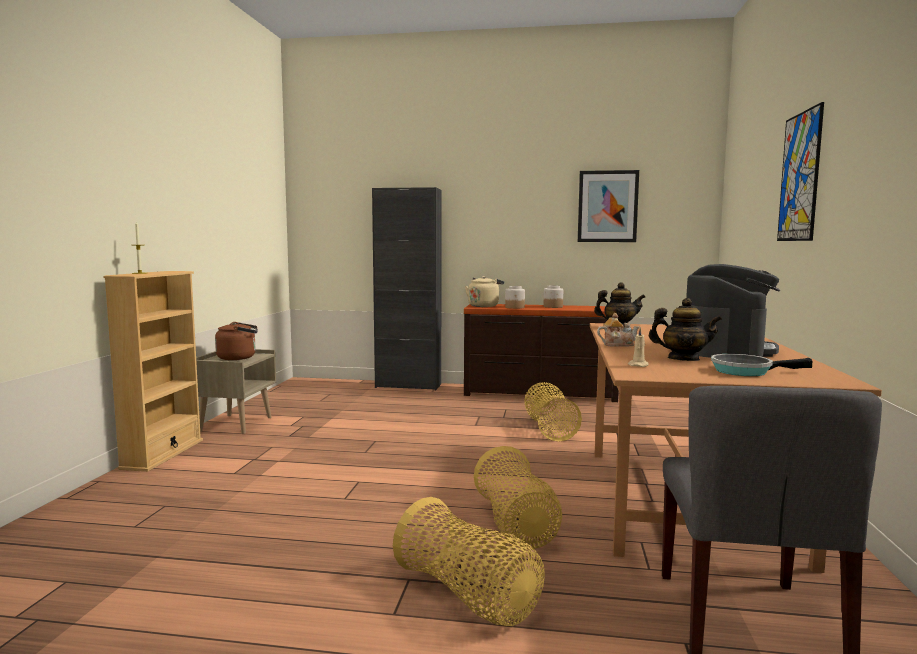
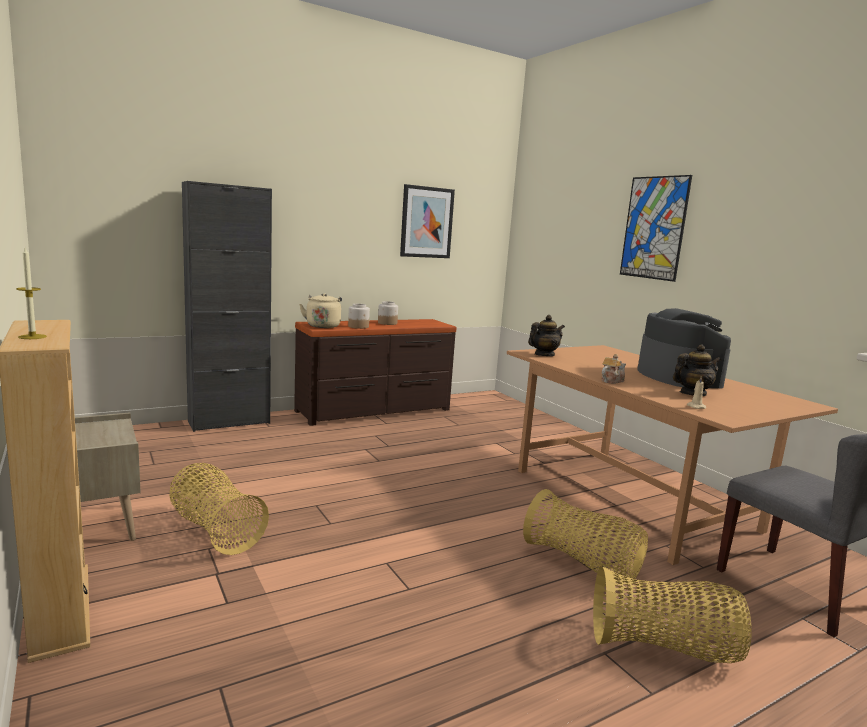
camera: 40 degrees left, 5 degrees up
(239, 358) = (96, 434): brown kettle -> none
(549, 429) = (445, 451): basket -> basket (215, 530)
(746, 371) = (752, 402): frying pan -> none

